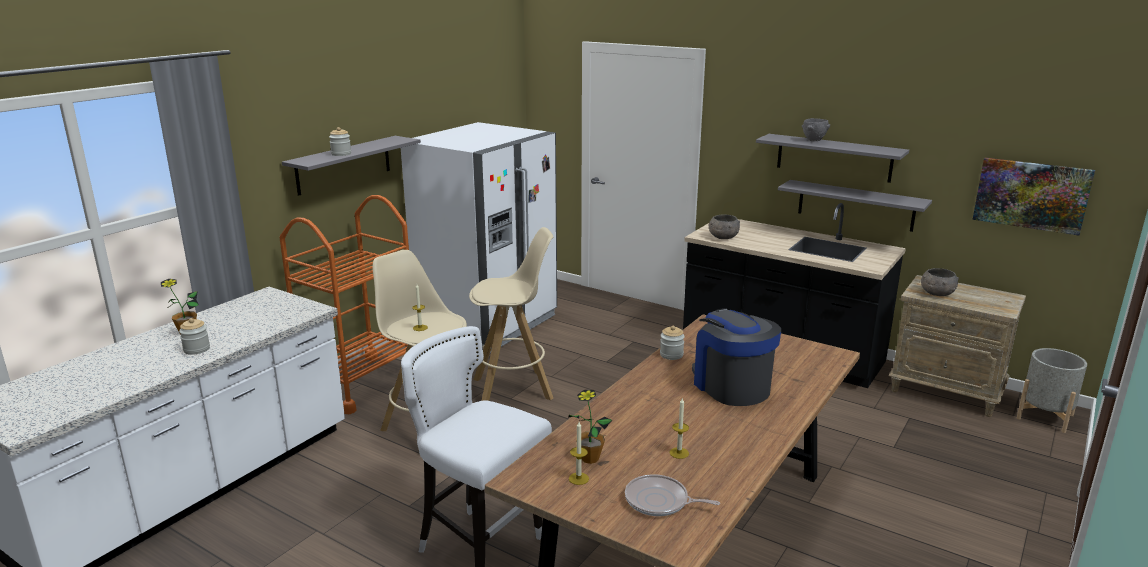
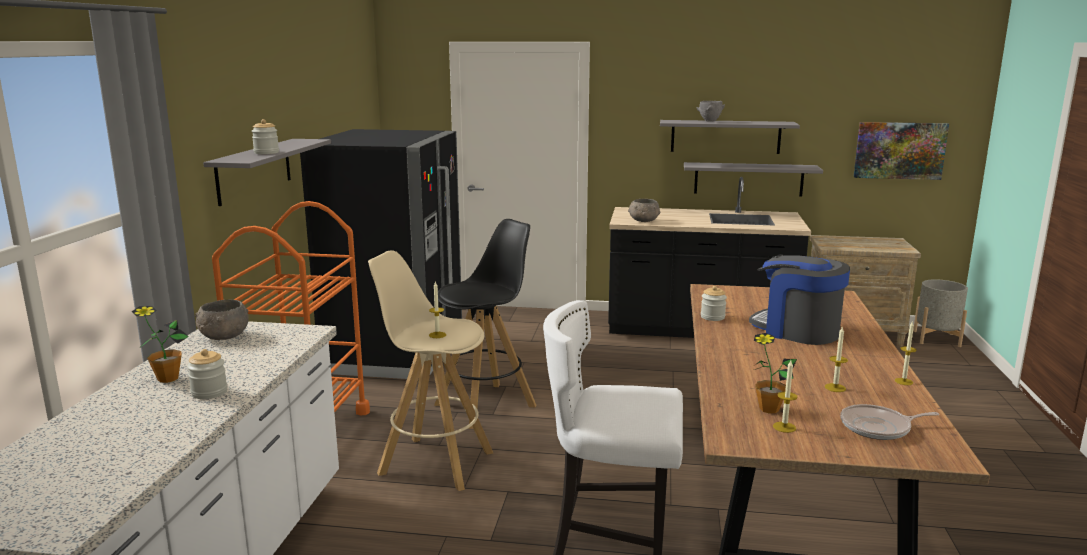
camera: 25 degrees left, 5 degrees down
(488, 324) = (395, 353): white fridge -> black fridge
(514, 388) = (486, 405): beige stool -> black stool
(754, 463) = (903, 381): none -> candle
(936, 293) = (843, 245): grey bowl -> grey bowl (224, 336)

